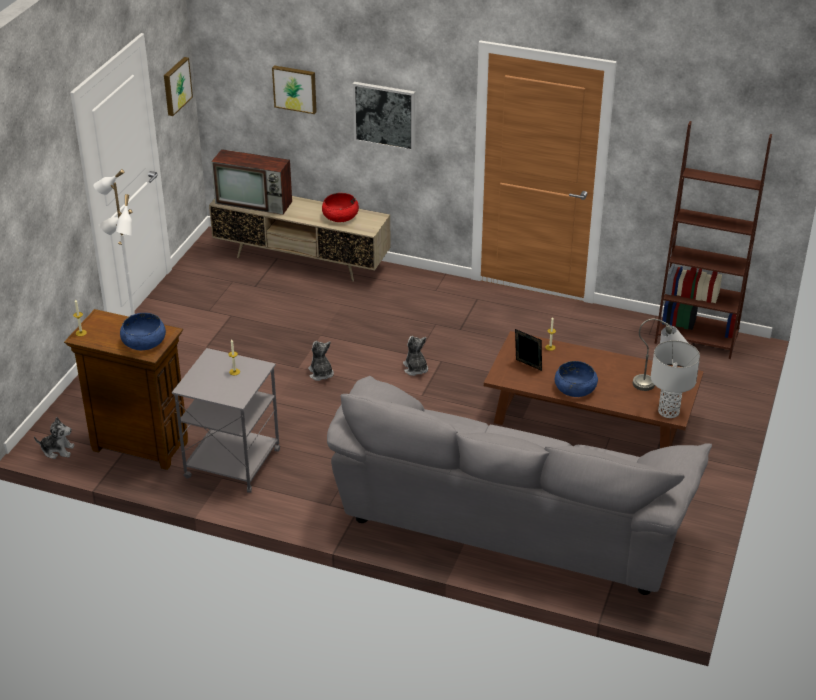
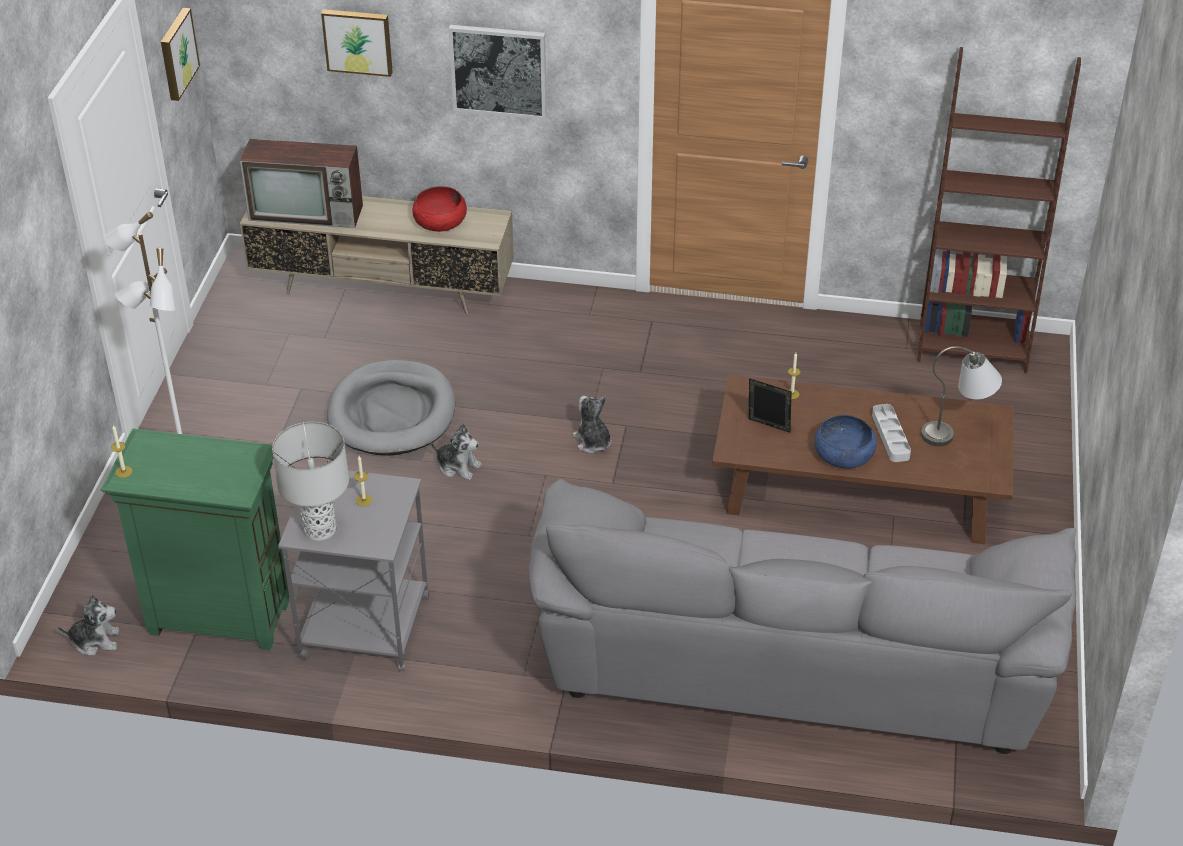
camera: 10 degrees left, 5 degrees up
(138, 447) = (217, 619): brown cabinet -> green cabinet
(144, 341) = (225, 474): blue bowl -> none
(286, 337) = (392, 413): none -> grey dog bed
(321, 374) = (458, 466): plush toy -> plush toy turned 150 degrees clockwise
(611, 380) = (890, 436): none -> grey tray
(669, 411) = (983, 474): white table lamp -> white table lamp (320, 528)

